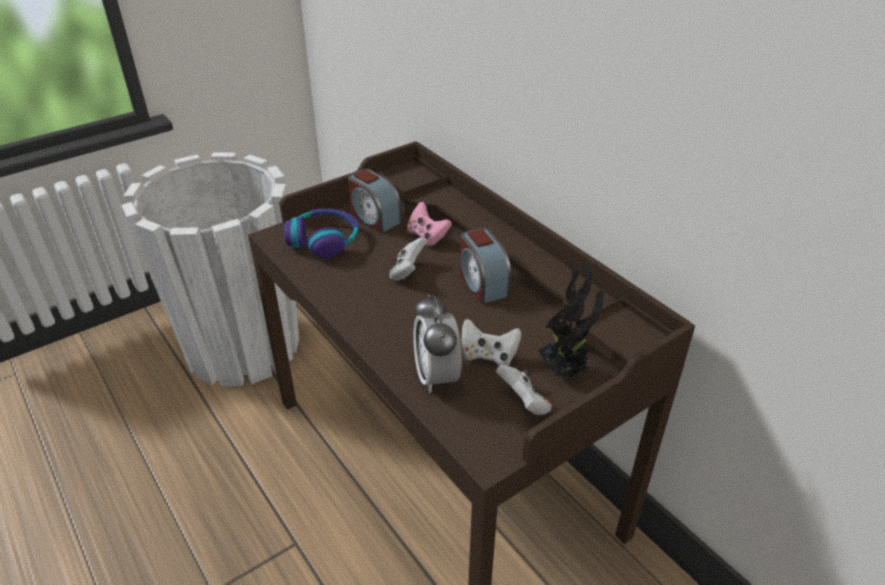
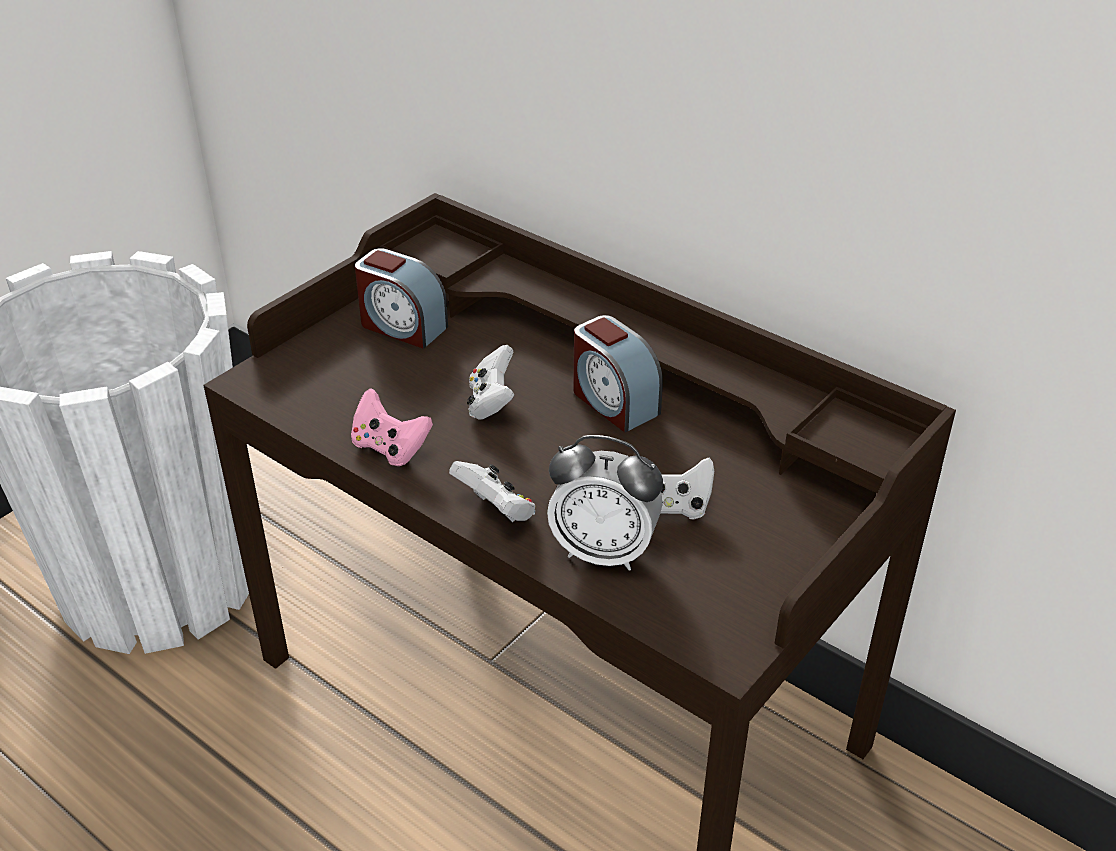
camera: 15 degrees left, 0 degrees up
(324, 240) = (336, 374): headphones -> none
(427, 236) = (498, 342): pink game controller -> pink game controller (390, 448)
(436, 376) = (603, 551): alarm clock -> alarm clock turned 45 degrees counterclockwise
(524, 403) = (745, 566): white game controller -> white game controller (496, 511)
(565, 371) = (785, 509): potted plant -> none

